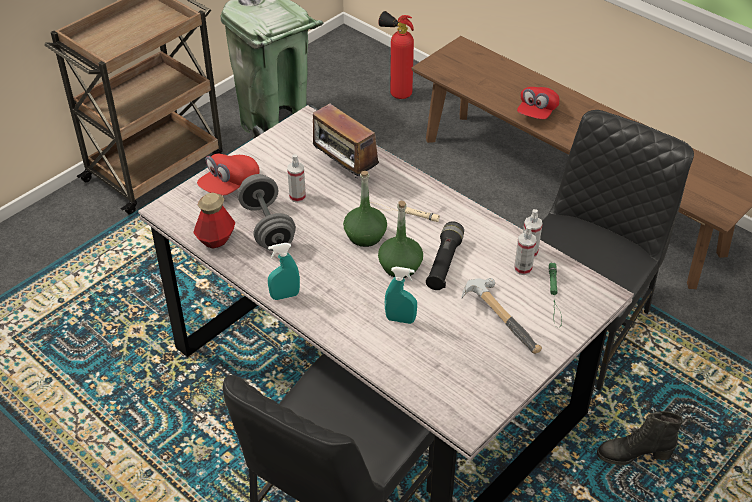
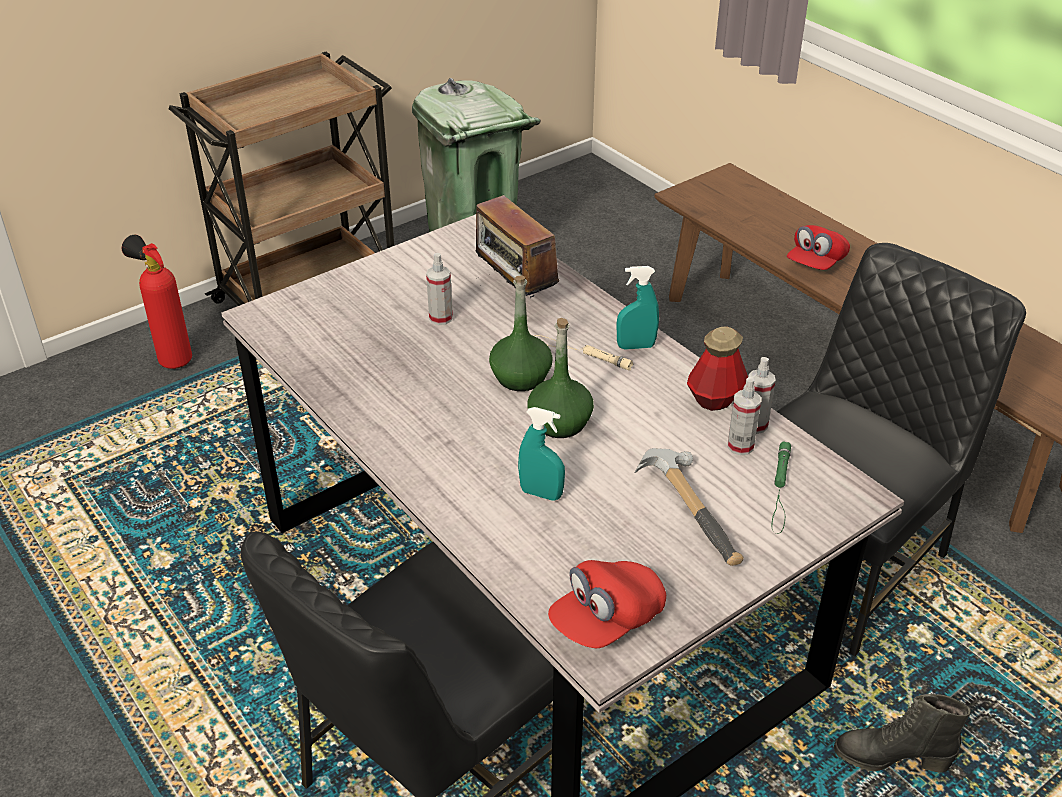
camera: 10 degrees right, 5 degrees down
(216, 239) = (312, 359): bottle -> bottle (715, 399)
(229, 185) = (353, 294): red cap -> red cap (607, 620)
(267, 227) = (388, 351): grey dumbbell -> none
(285, 296) = (384, 442): turquoise spray bottle -> turquoise spray bottle (636, 346)
(396, 93) = (641, 239): fire extinguisher -> fire extinguisher (171, 359)
(444, 263) = (625, 426): black flashlight -> none

